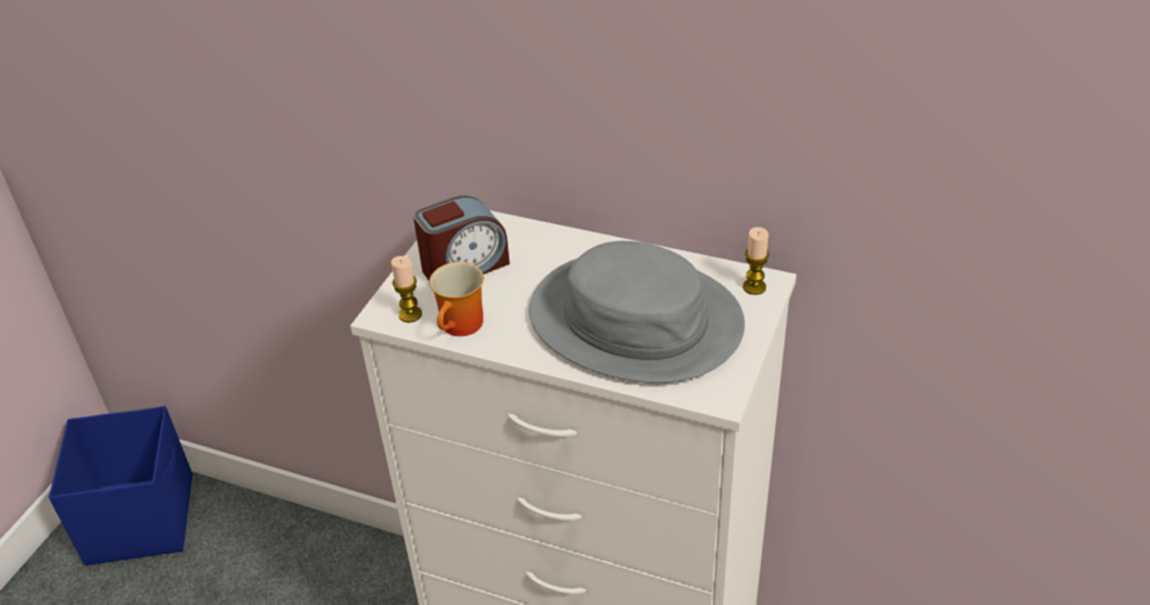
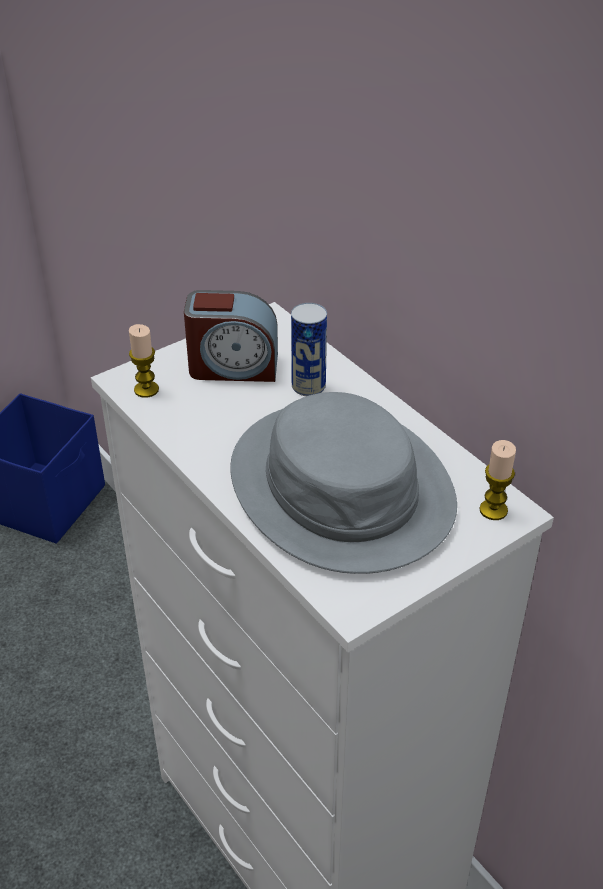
camera: 30 degrees right, 0 degrees up
(463, 326) = (180, 421): mug -> none
(540, 256) = (308, 387): none -> can

